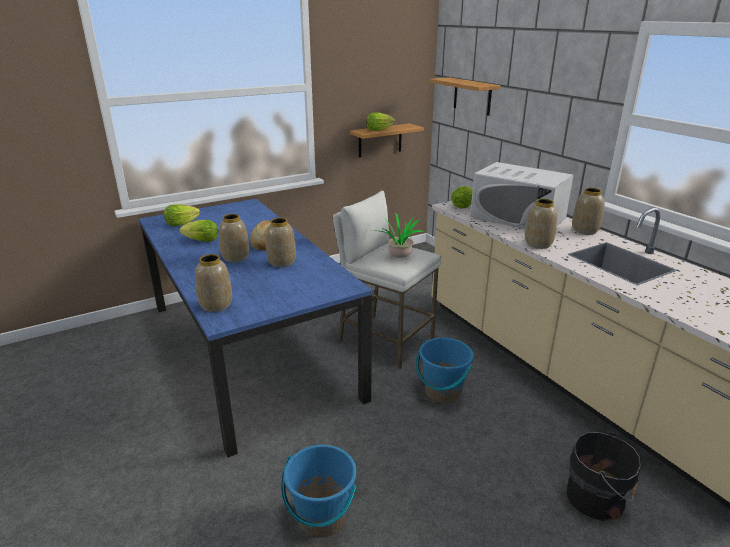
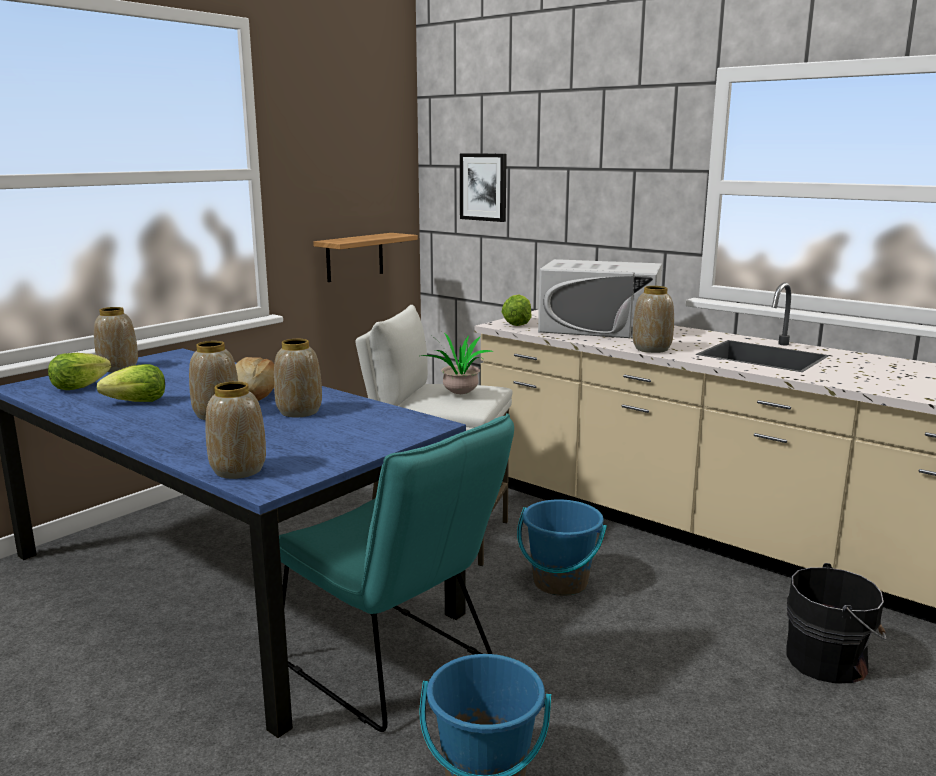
camera: 20 degrees left, 10 degrees down
(311, 428) = (394, 667): none -> turquoise chair
(378, 130) = (357, 239): lettuce -> none
(472, 96) = (484, 187): shelf -> picture
(585, 231) = (693, 332): vase -> vase (119, 368)

